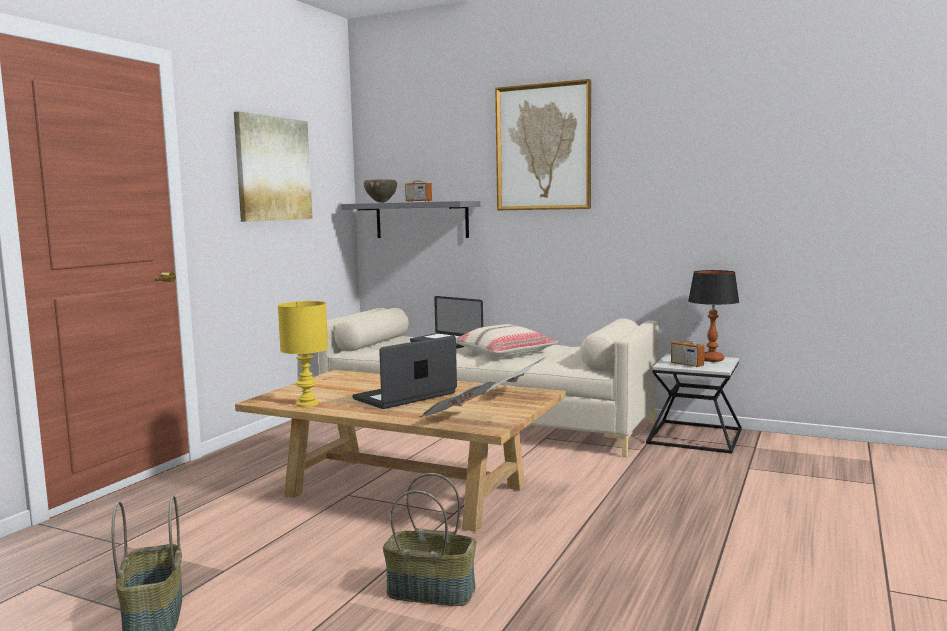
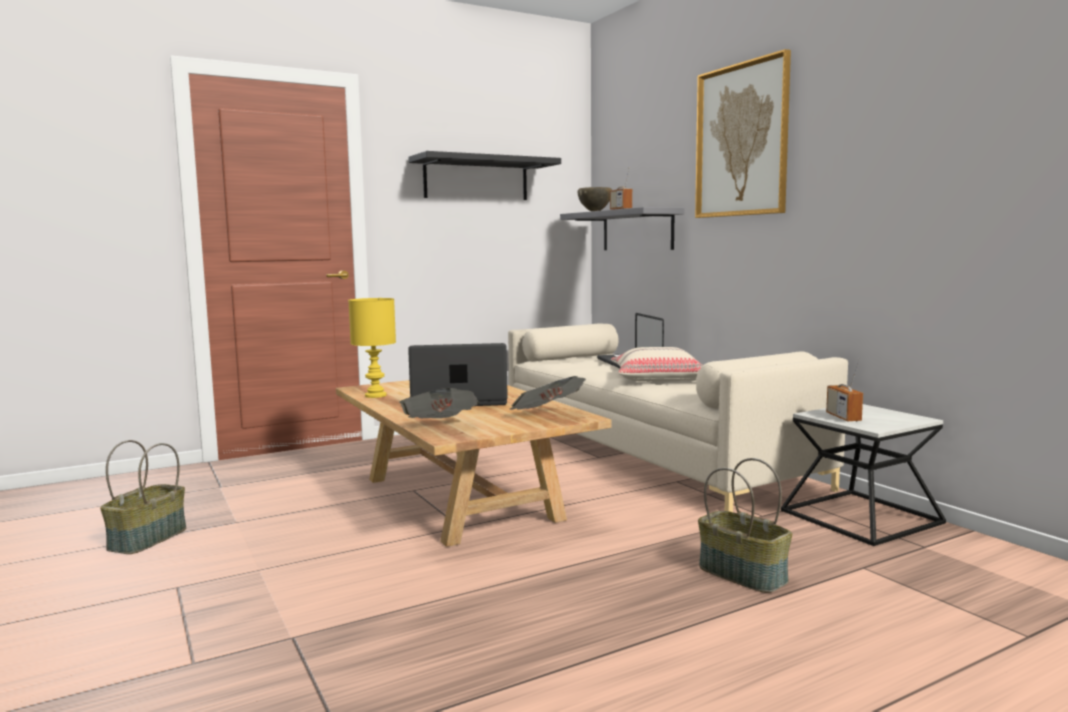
camera: 35 degrees right, 0 degrees up
(273, 169) = (476, 179): picture -> black shelf
(432, 591) = (322, 583): basket -> basket (744, 574)
(712, 360) = (895, 417): table lamp -> none

